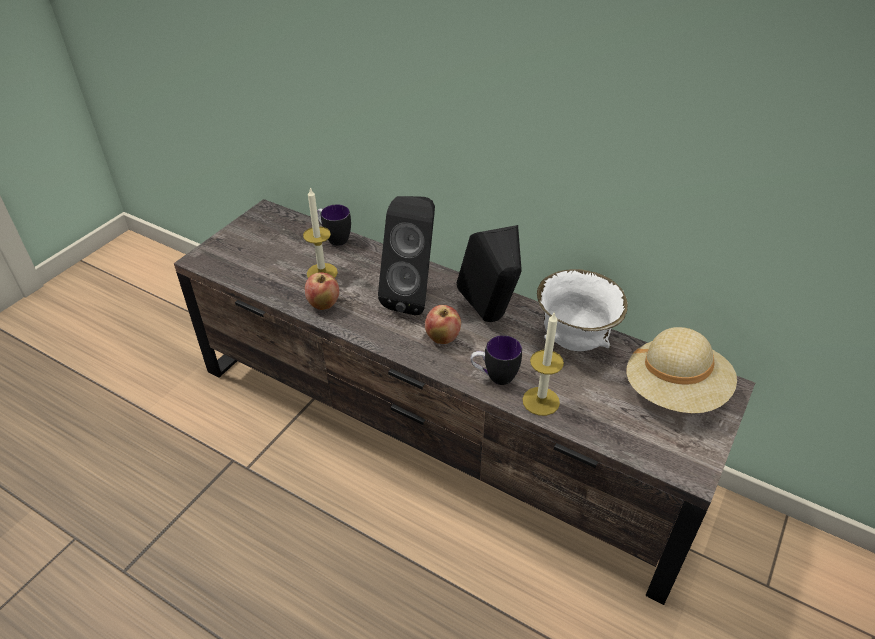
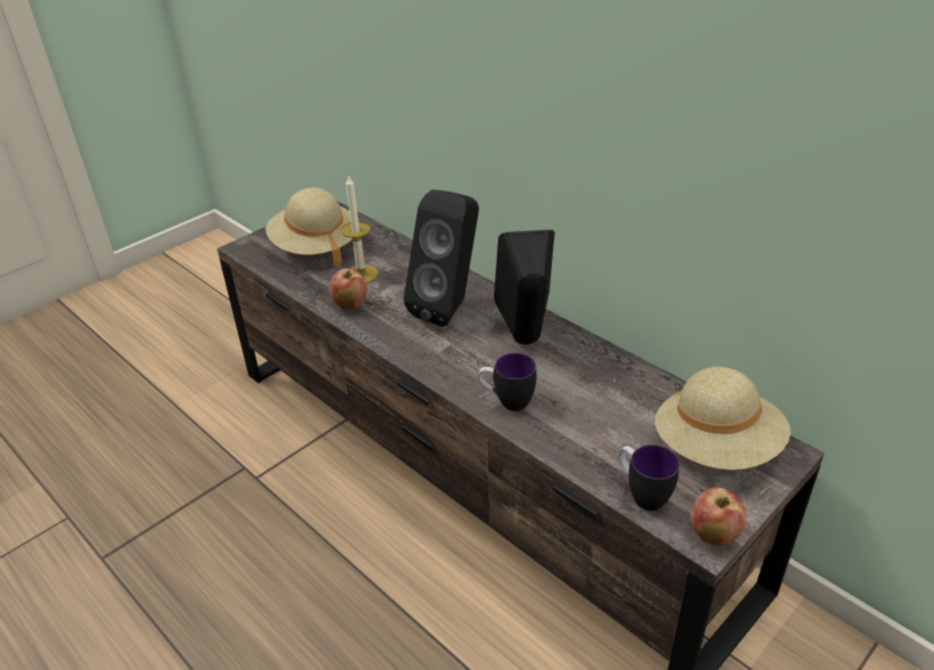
camera: 15 degrees right, 5 degrees down
(269, 251) = (315, 247): none -> beige hat
(334, 238) = (387, 242): mug -> mug (642, 494)
(442, 338) = (464, 354): apple -> apple (713, 535)
(541, 401) = (550, 434): candle -> none
(573, 342) = (613, 378): white bowl -> none

